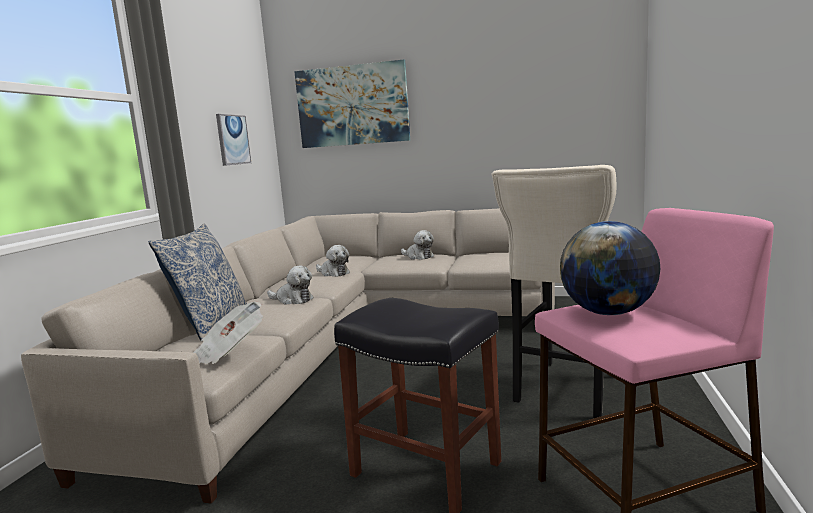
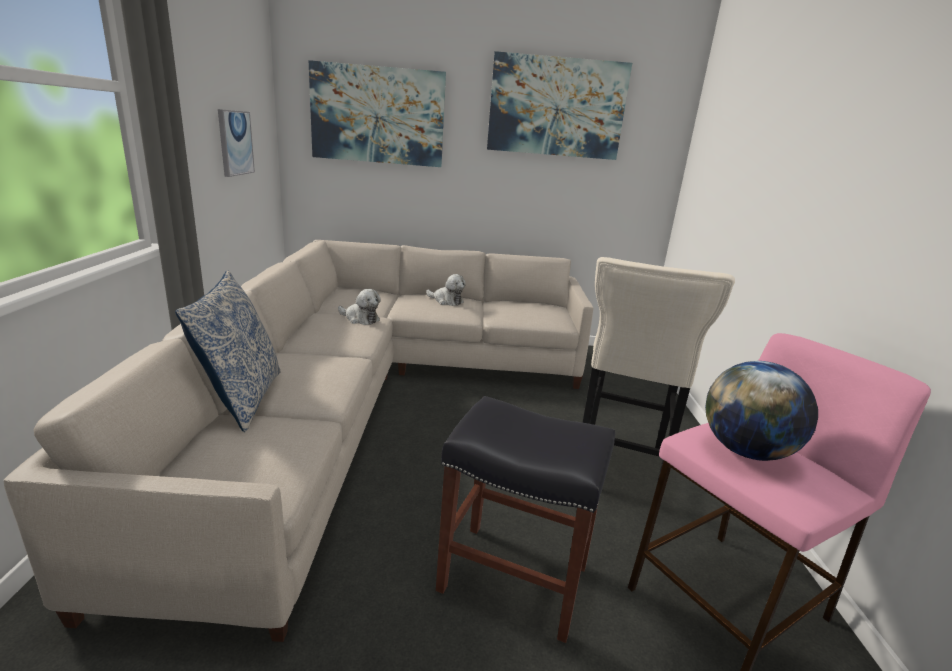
camera: 15 degrees left, 10 degrees up
(228, 353) = (289, 456): newspaper -> none
(292, 300) = (330, 361): plush toy -> none
(507, 71) = (556, 107): none -> picture

